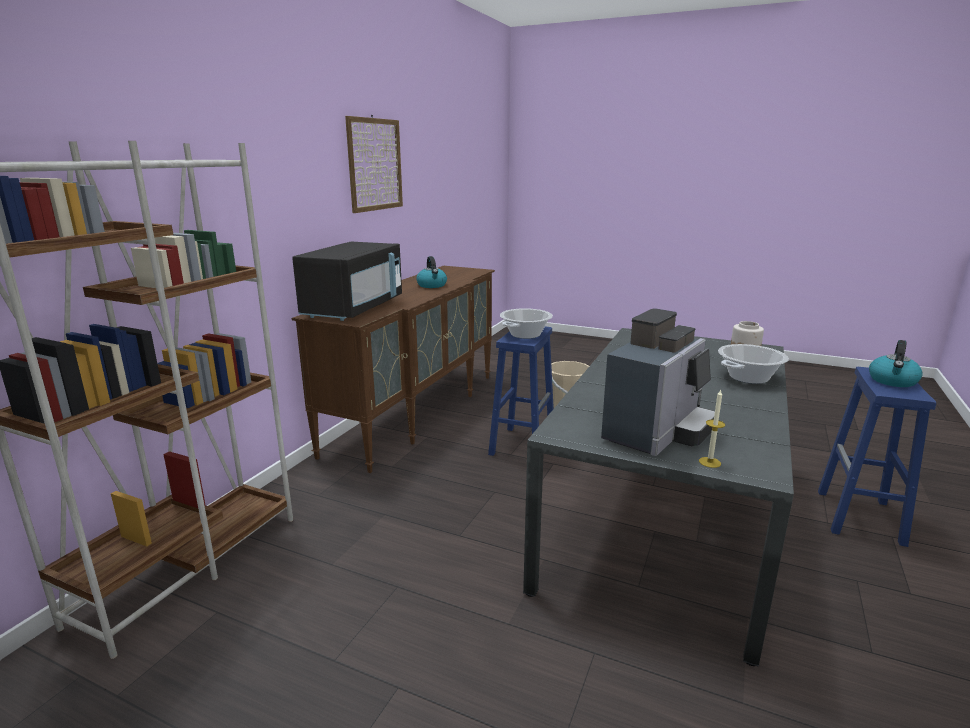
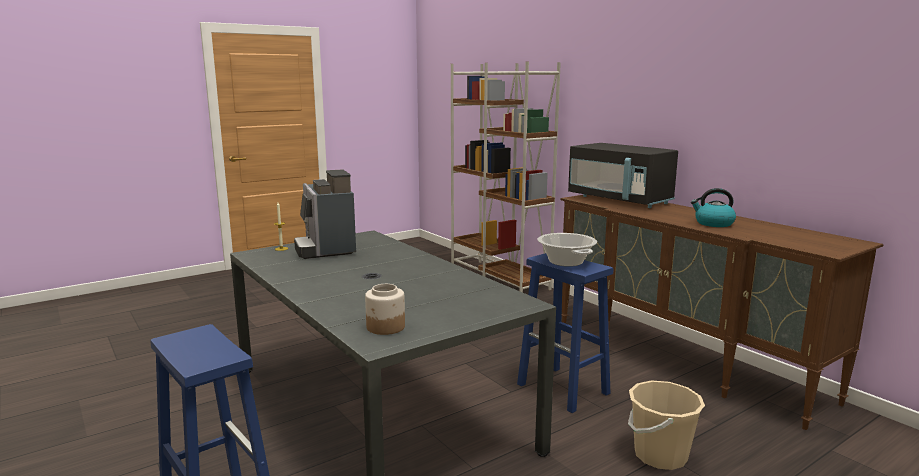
camera: 120 degrees right, 5 degrees down
(374, 163) = (745, 76): picture -> none
(749, 378) = (335, 300): cooking pot -> none
(893, 381) = (200, 350): kettle -> none

